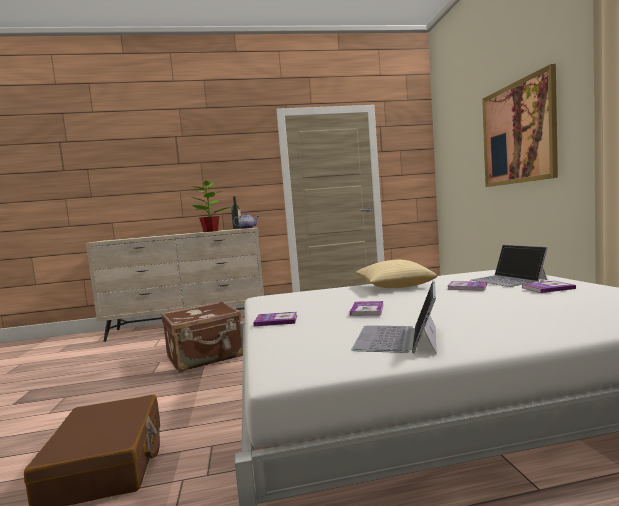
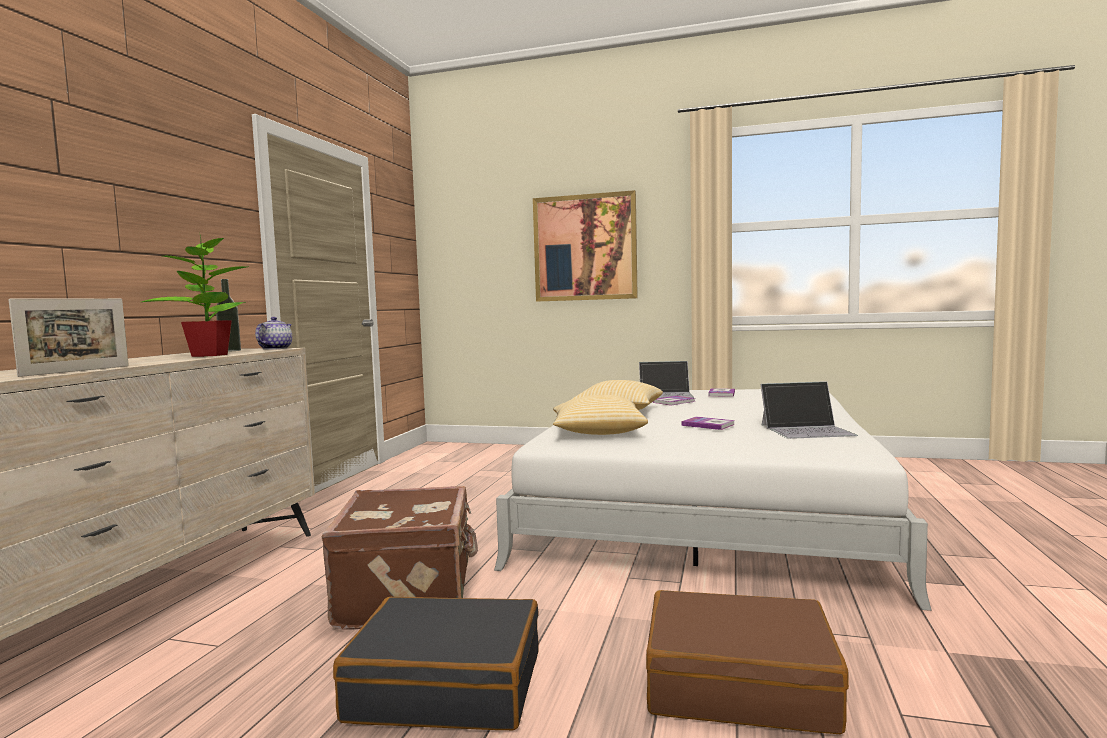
camera: 65 degrees left, 0 degrees up
(118, 390) = (447, 685): none -> black suitcase
(143, 237) = (76, 371): none -> picture frame
(276, 320) = (689, 448): book -> none
(312, 297) = (597, 433): none -> pillow
(398, 338) = (807, 430): laptop -> laptop turned 45 degrees counterclockwise

